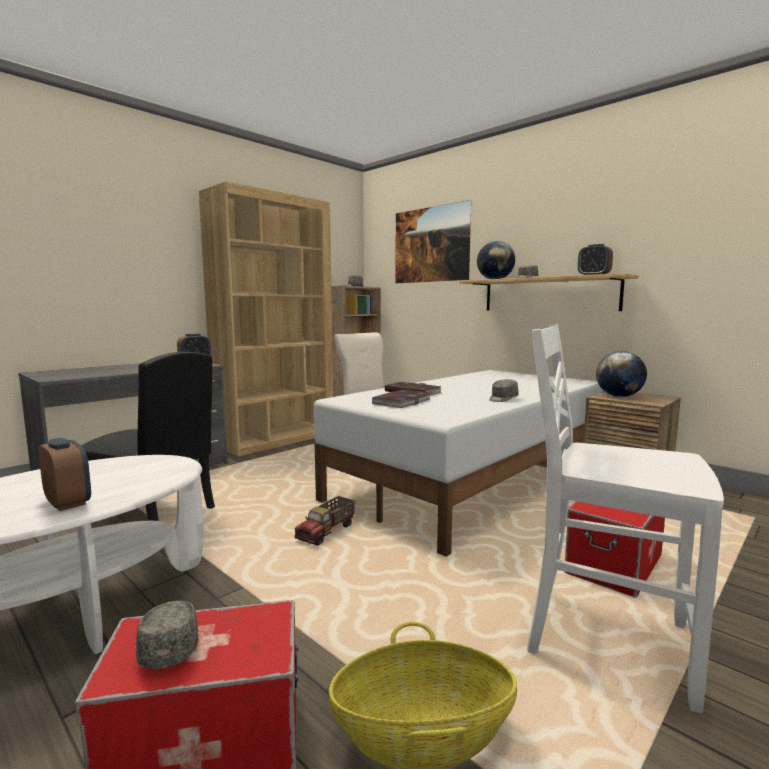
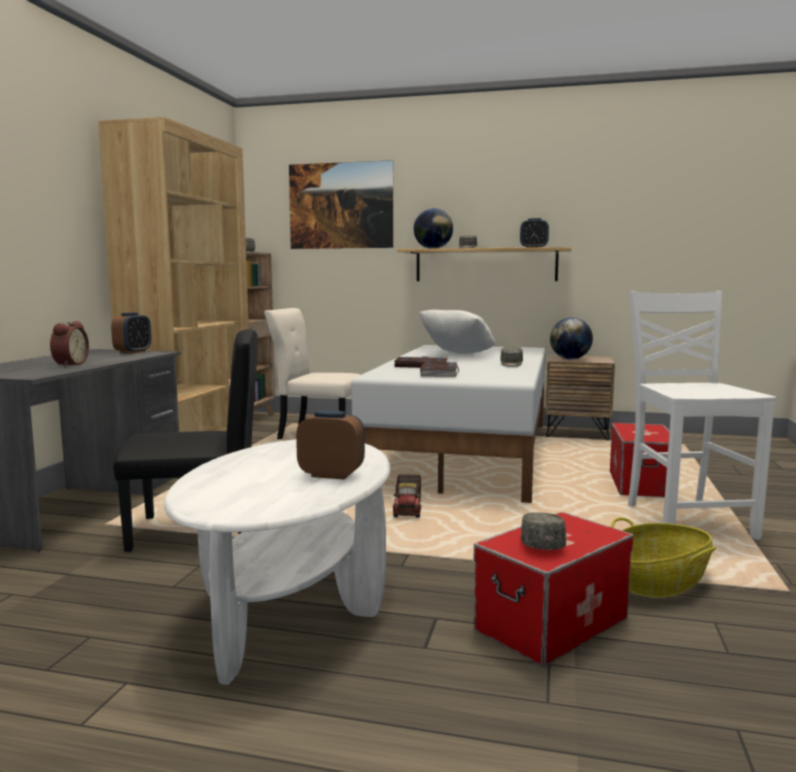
camera: 30 degrees left, 0 degrees up
(115, 371) = (68, 364): none -> alarm clock
(171, 645) = (541, 543): grey cap -> grey cap turned 45 degrees clockwise
(485, 382) = (457, 354): none -> white pillow
(604, 639) = (686, 520): white chair -> white chair turned 90 degrees clockwise

